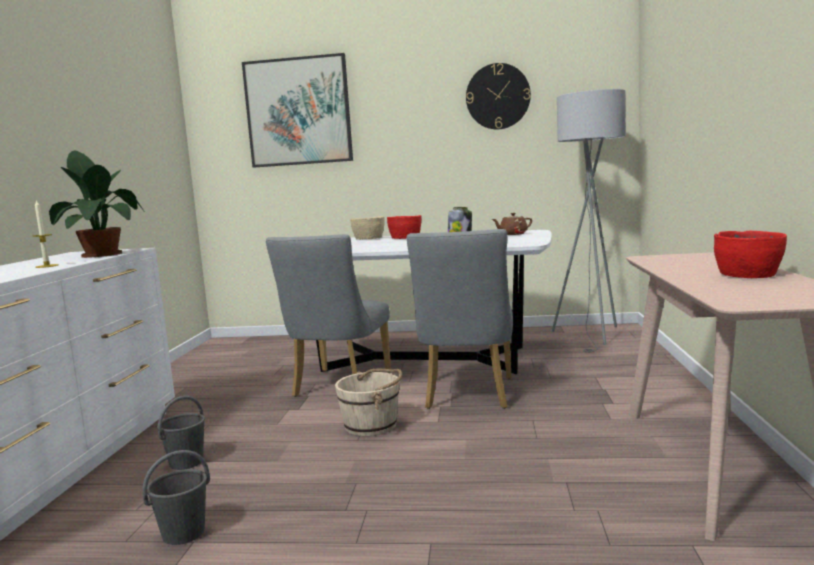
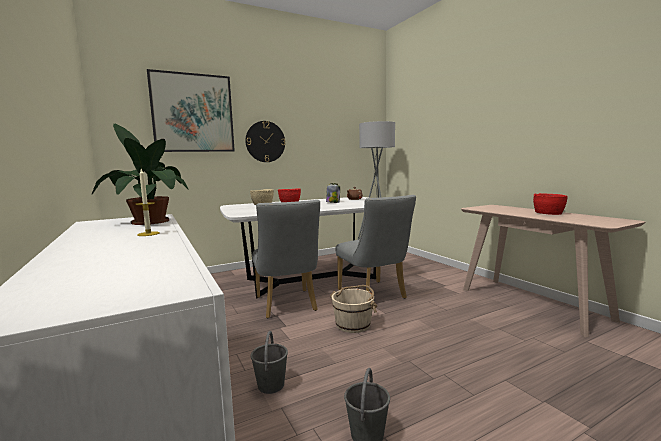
camera: 35 degrees left, 0 degrees up
(498, 96) = (321, 119): wall clock -> wall clock (265, 141)

